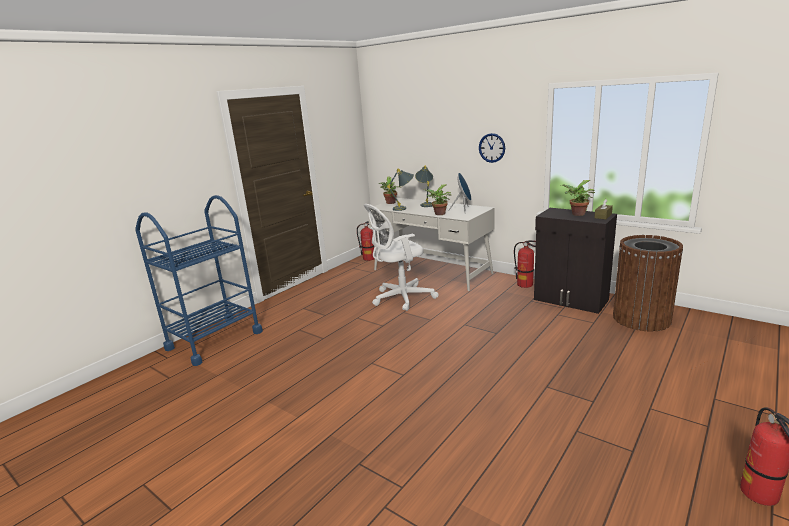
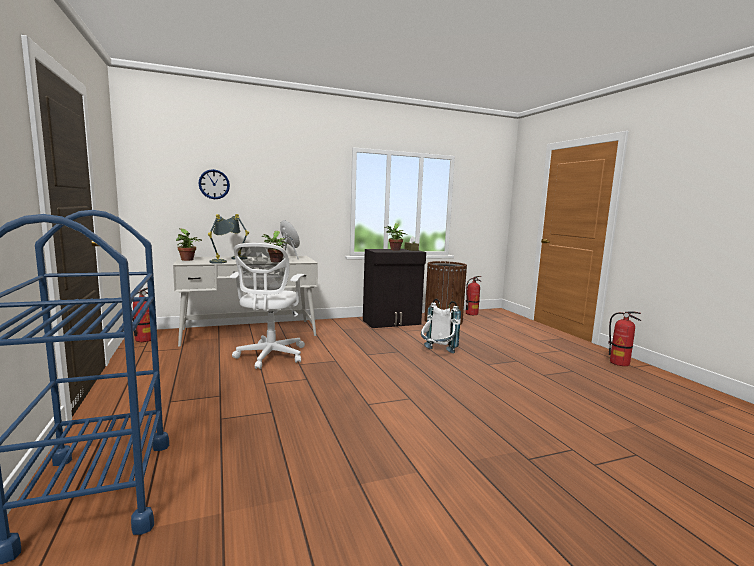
camera: 60 degrees left, 10 degrees down
(492, 148) = (301, 199): wall clock -> wall clock (214, 184)
(525, 285) = (345, 322): fire extinguisher -> fire extinguisher (471, 314)
(525, 351) = (437, 354): none -> white backpack

